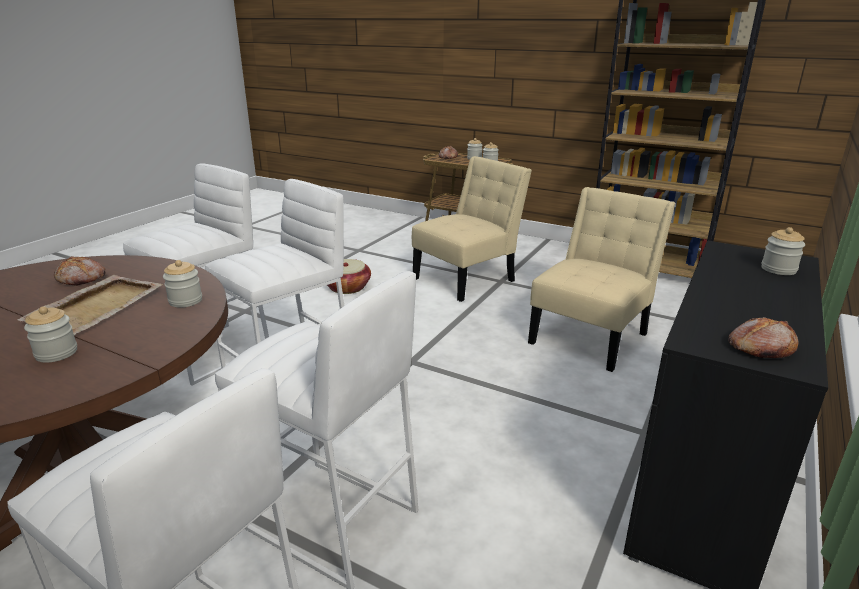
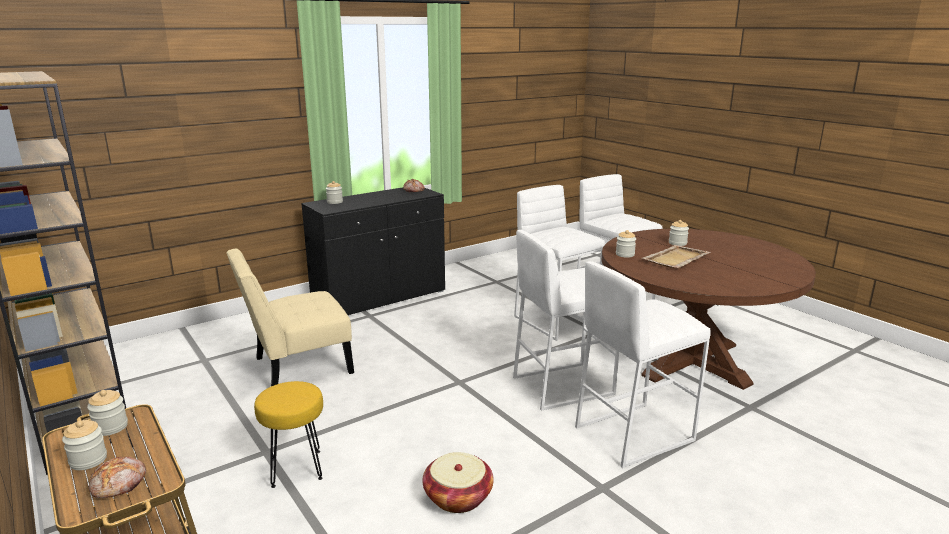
camera: 155 degrees left, 5 degrees down
(82, 279) = (702, 277): bread -> none
(468, 278) = (295, 468): beige chair -> yellow stool

